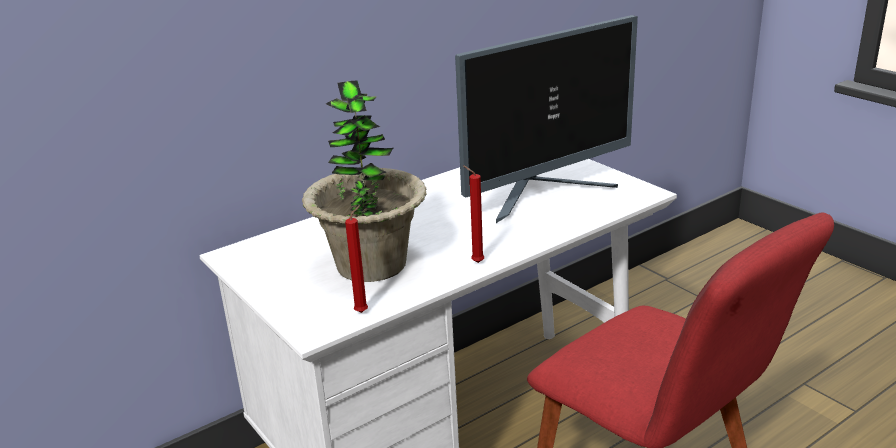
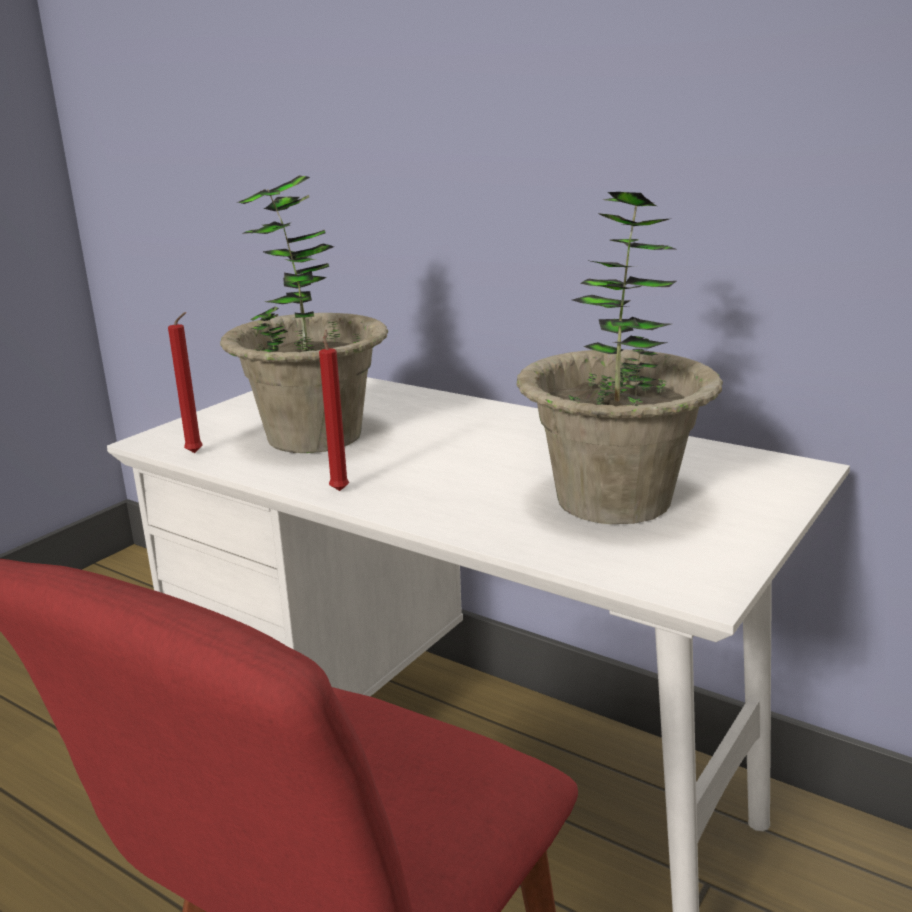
camera: 70 degrees right, 5 degrees down
(545, 193) = (614, 500): monitor -> potted plant

